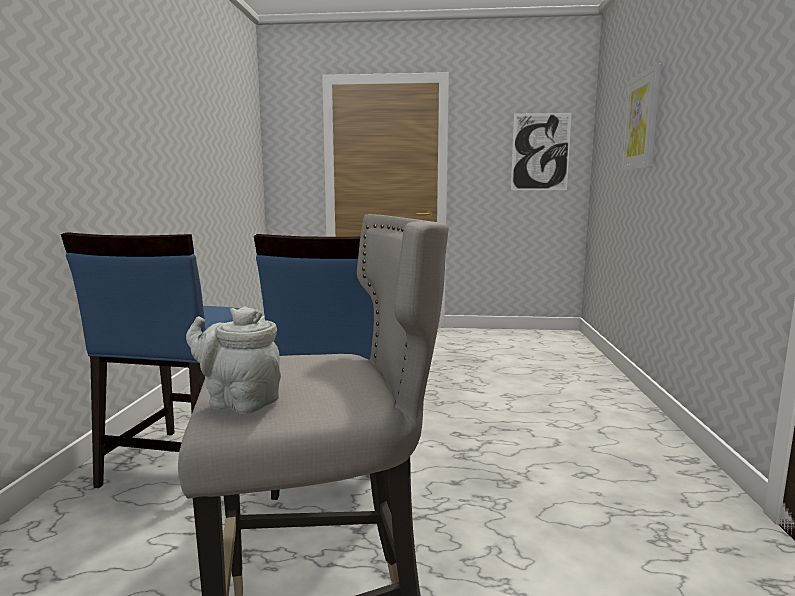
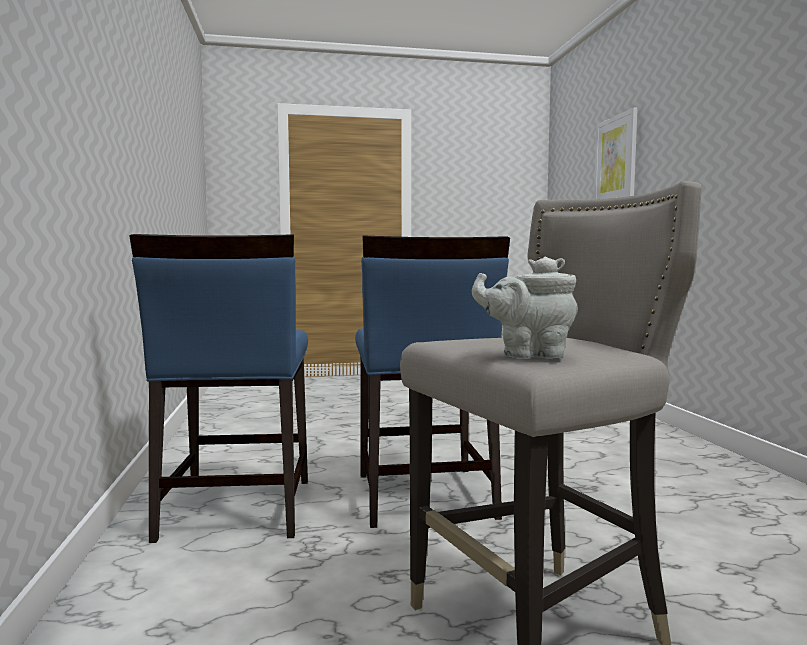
camera: 15 degrees left, 5 degrees down
(540, 152) = (501, 192): picture -> none

